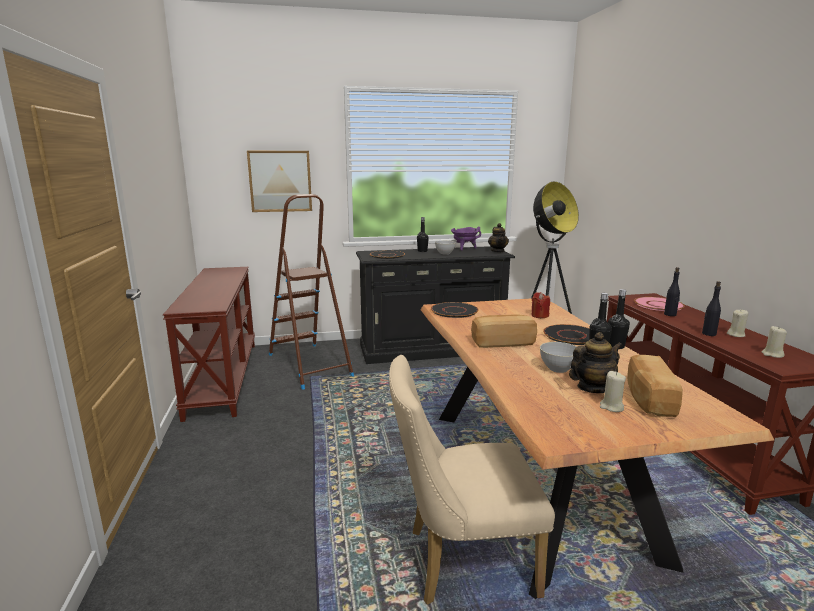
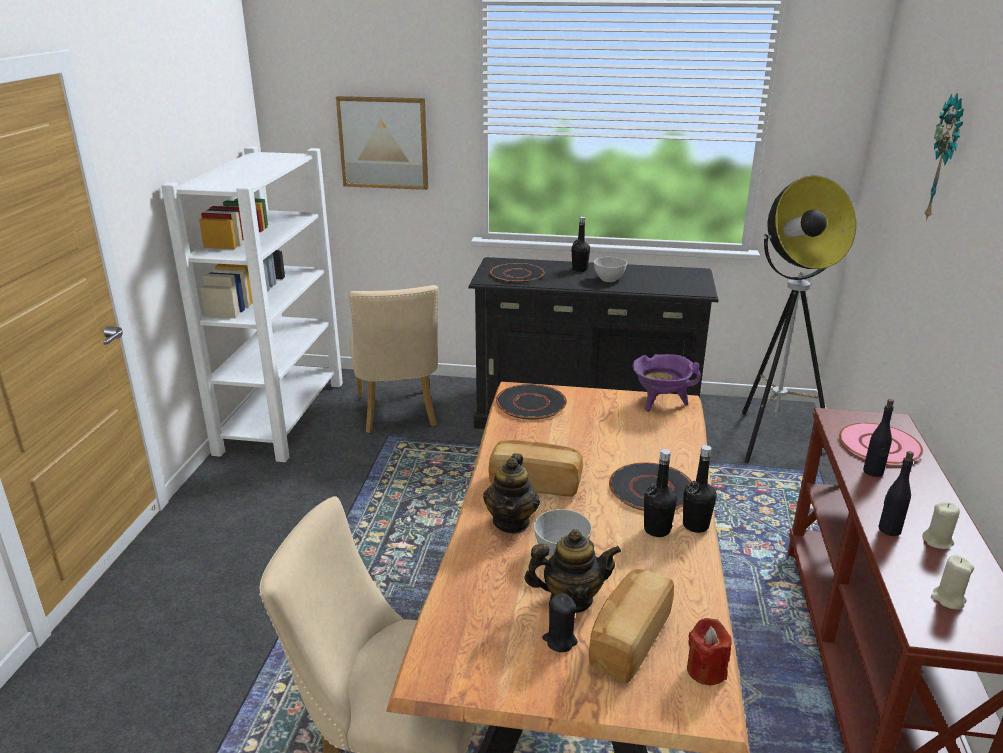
camera: 20 degrees right, 10 degrees up
(222, 377) = (282, 416): brown console table -> white bookcase
(308, 364) = (398, 415): brown step ladder -> beige chair
(464, 248) = (652, 270): purple cooking pot -> purple cooking pot (660, 403)
(497, 251) = (700, 283): teapot -> teapot (512, 522)
(539, 315) = (647, 436): red candle -> red candle (706, 670)
(611, 407) = (560, 640): beige candle -> black candle
(647, 151) = (947, 159): none -> wall clock

